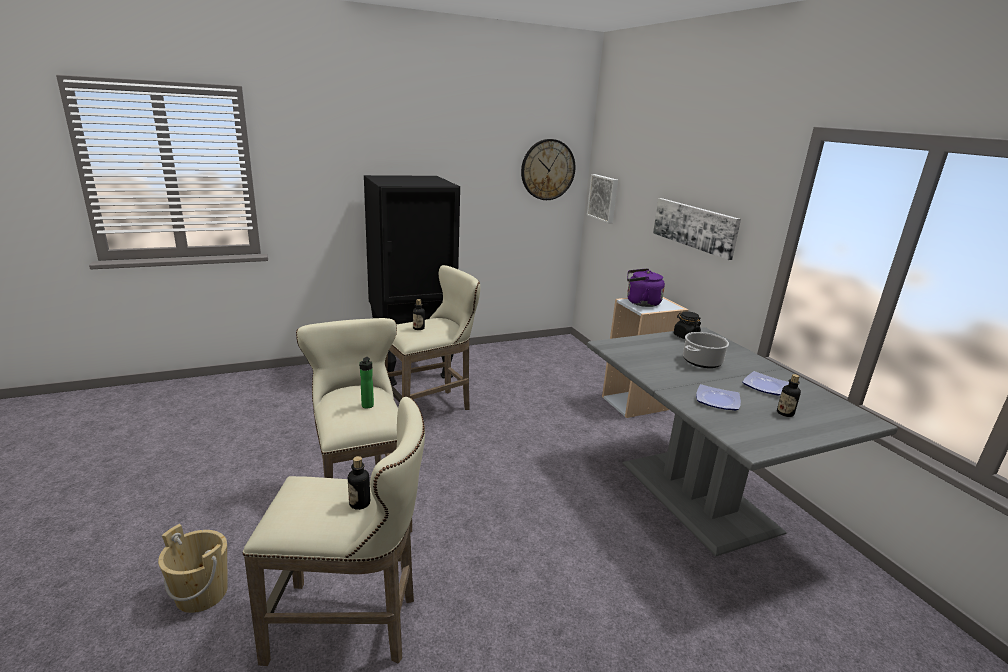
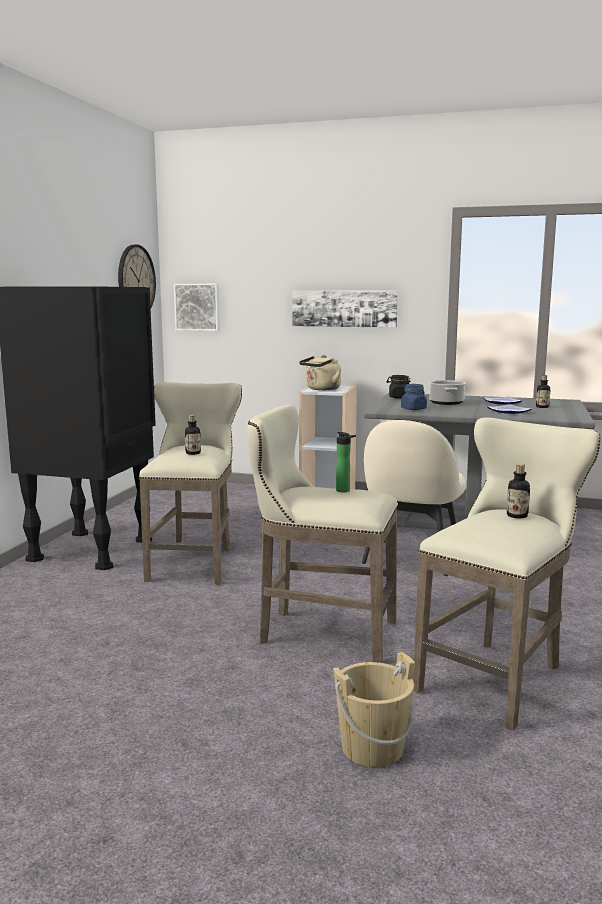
camera: 50 degrees left, 10 degrees down
(551, 494) = (411, 559): none -> beige chair
(639, 355) = (413, 409): none -> blue jar
(640, 303) = (321, 389): purple kettle -> beige kettle

